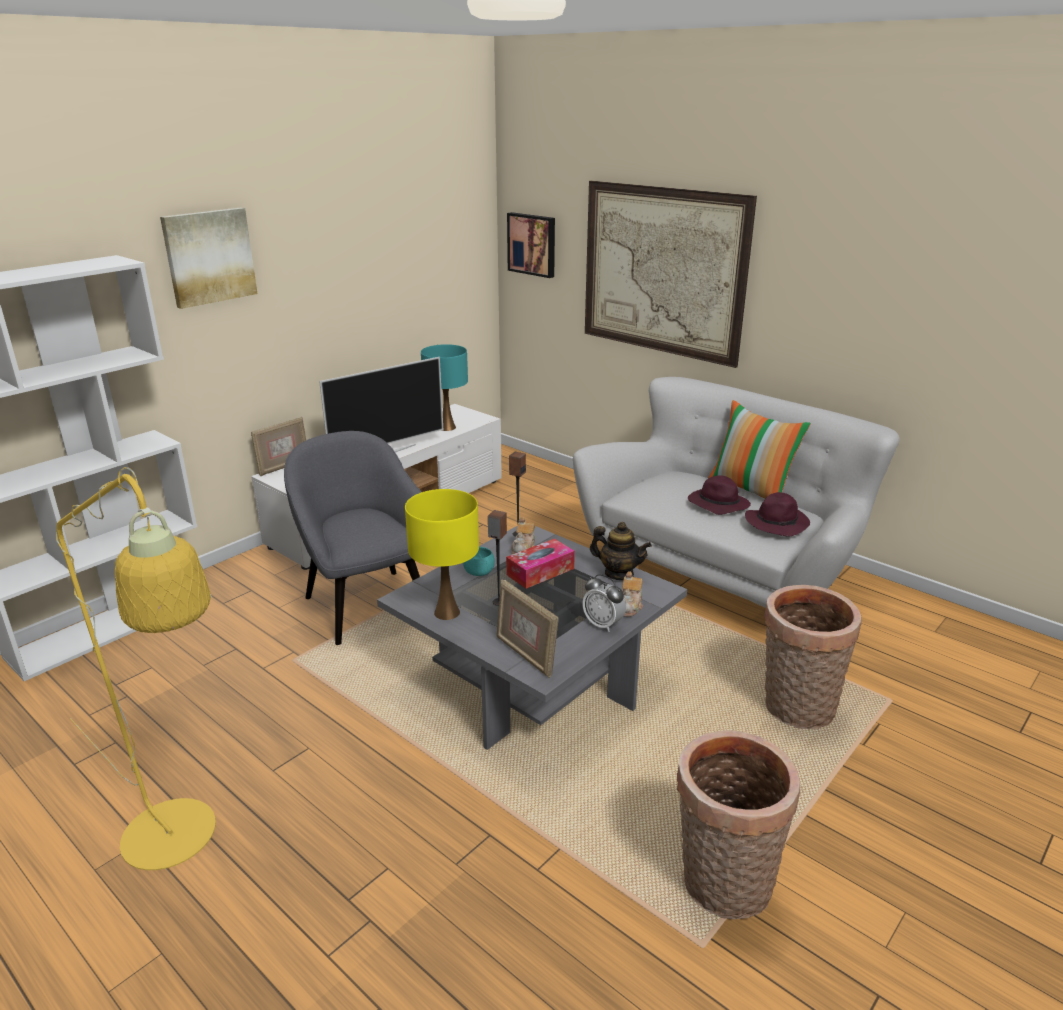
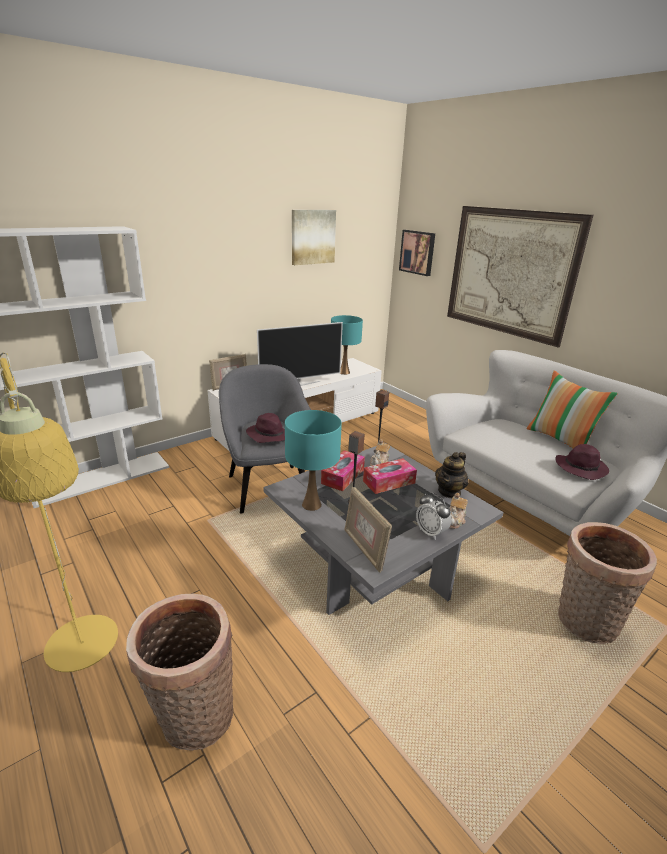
camera: 10 degrees right, 0 degrees up
(209, 256) = (189, 236): picture -> picture (312, 237)
(447, 612) = (312, 504): yellow table lamp -> turquoise table lamp
(479, 572) = (342, 476): turquoise bowl -> tissue box
(619, 573) = (449, 492): teapot -> teapot turned 90 degrees clockwise
(717, 505) = (533, 447): purple hat -> purple hat (268, 435)
(722, 886) = (507, 787): basket -> basket (192, 717)

